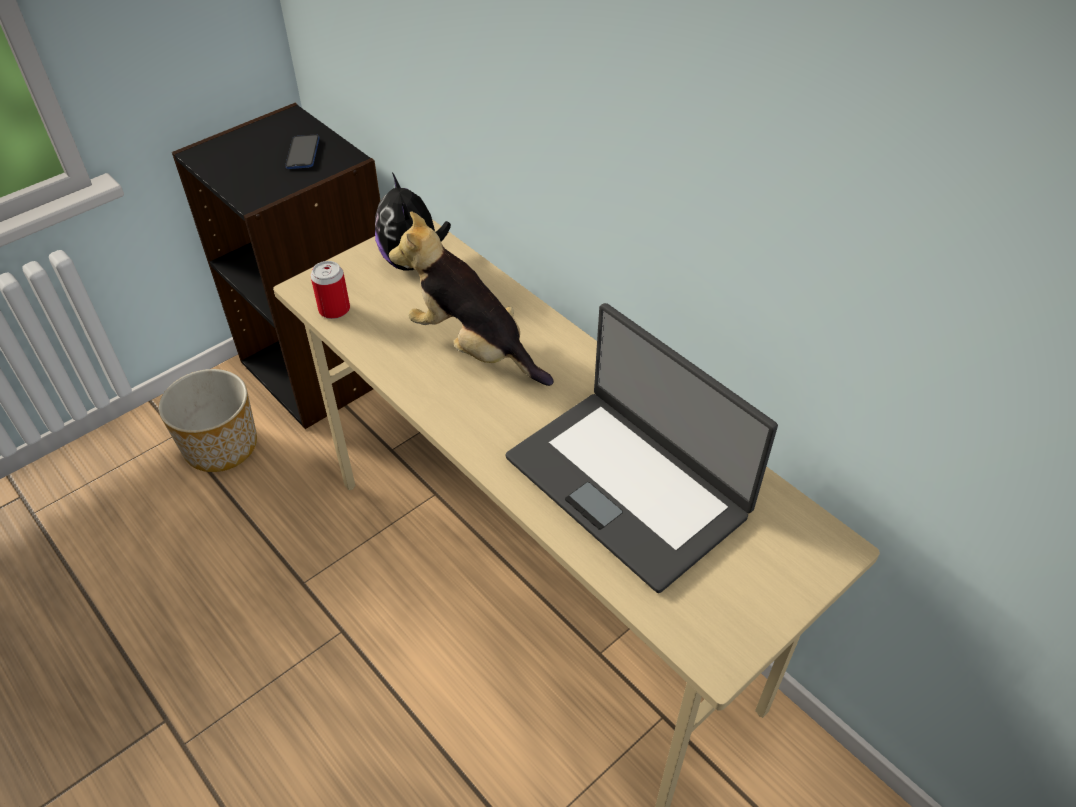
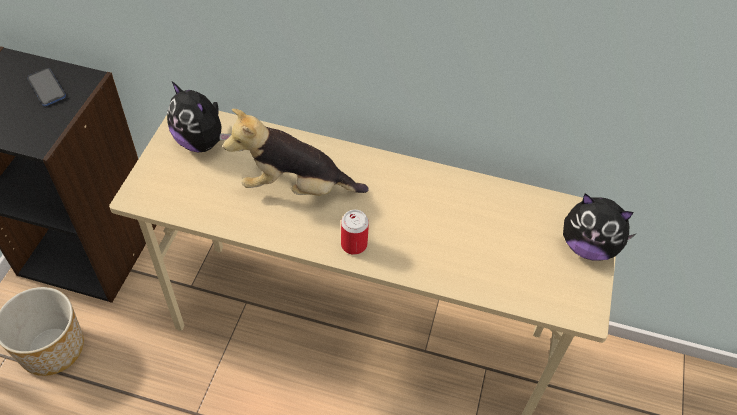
camera: 35 degrees left, 5 degrees up
(334, 309) = (173, 203): can -> can (354, 244)
(628, 484) = (463, 234): laptop -> none
(789, 578) = (588, 246): none -> plush toy

